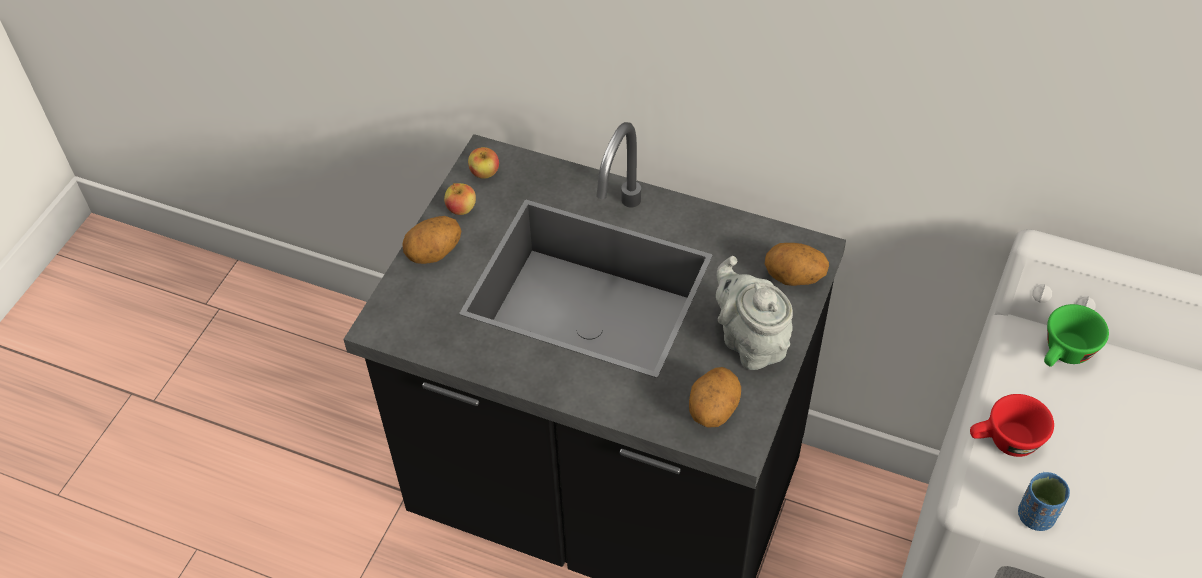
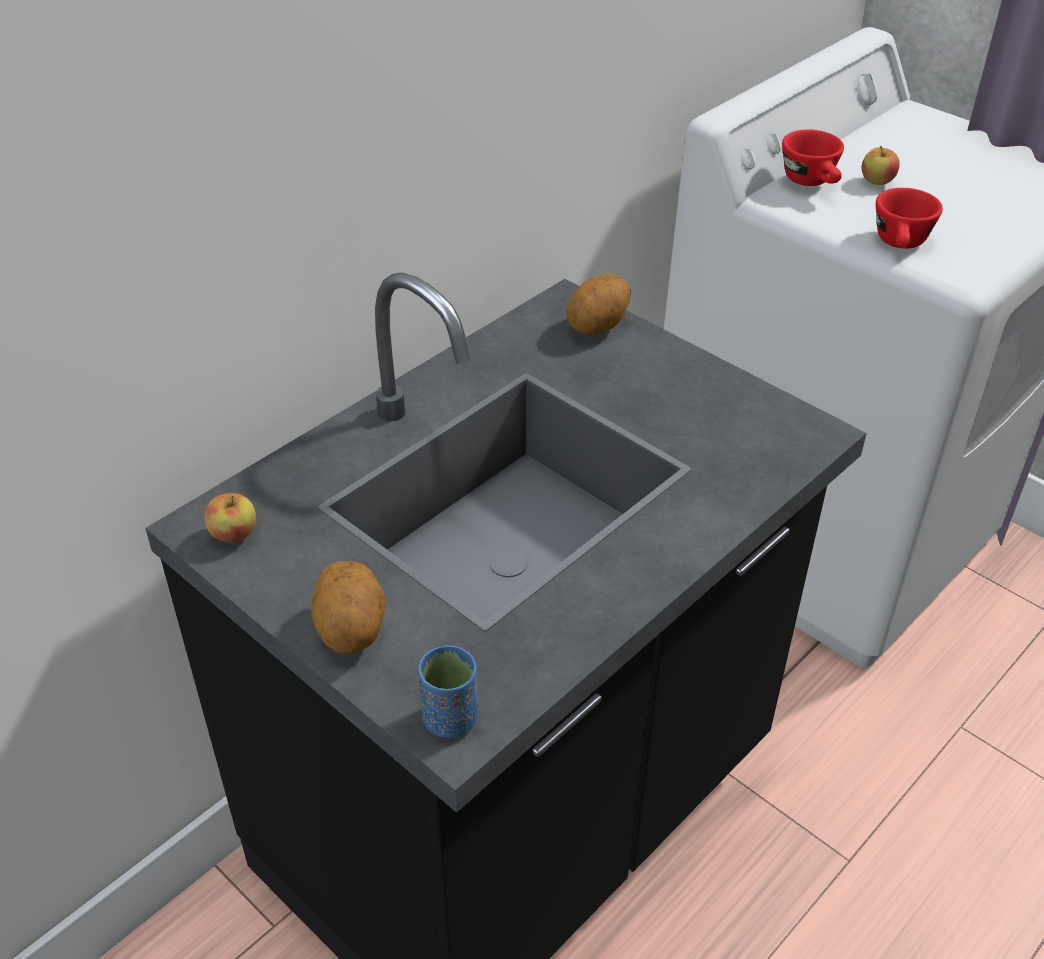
camera: 70 degrees left, 10 degrees down
(461, 209) = (285, 577): apple -> apple (877, 182)
(712, 410) = (760, 438): potato -> none
(750, 342) = (673, 382): grey teapot -> none
(1036, 516) = (993, 254): blue cup -> blue cup (450, 719)
(1064, 355) = (812, 182): green cup -> red cup

